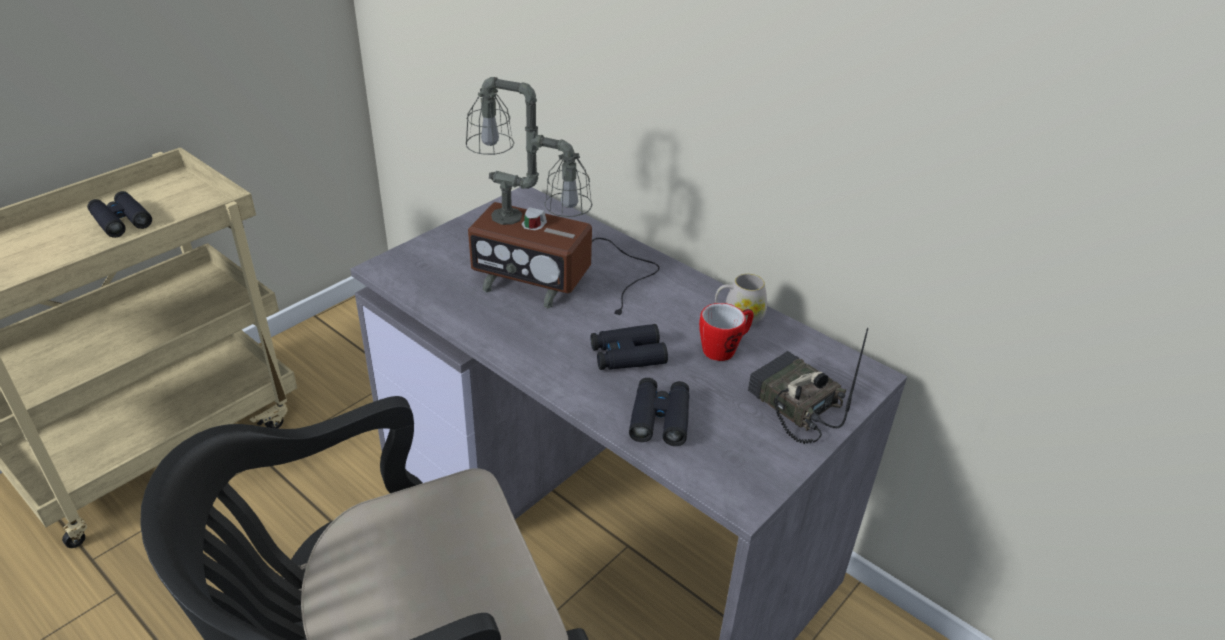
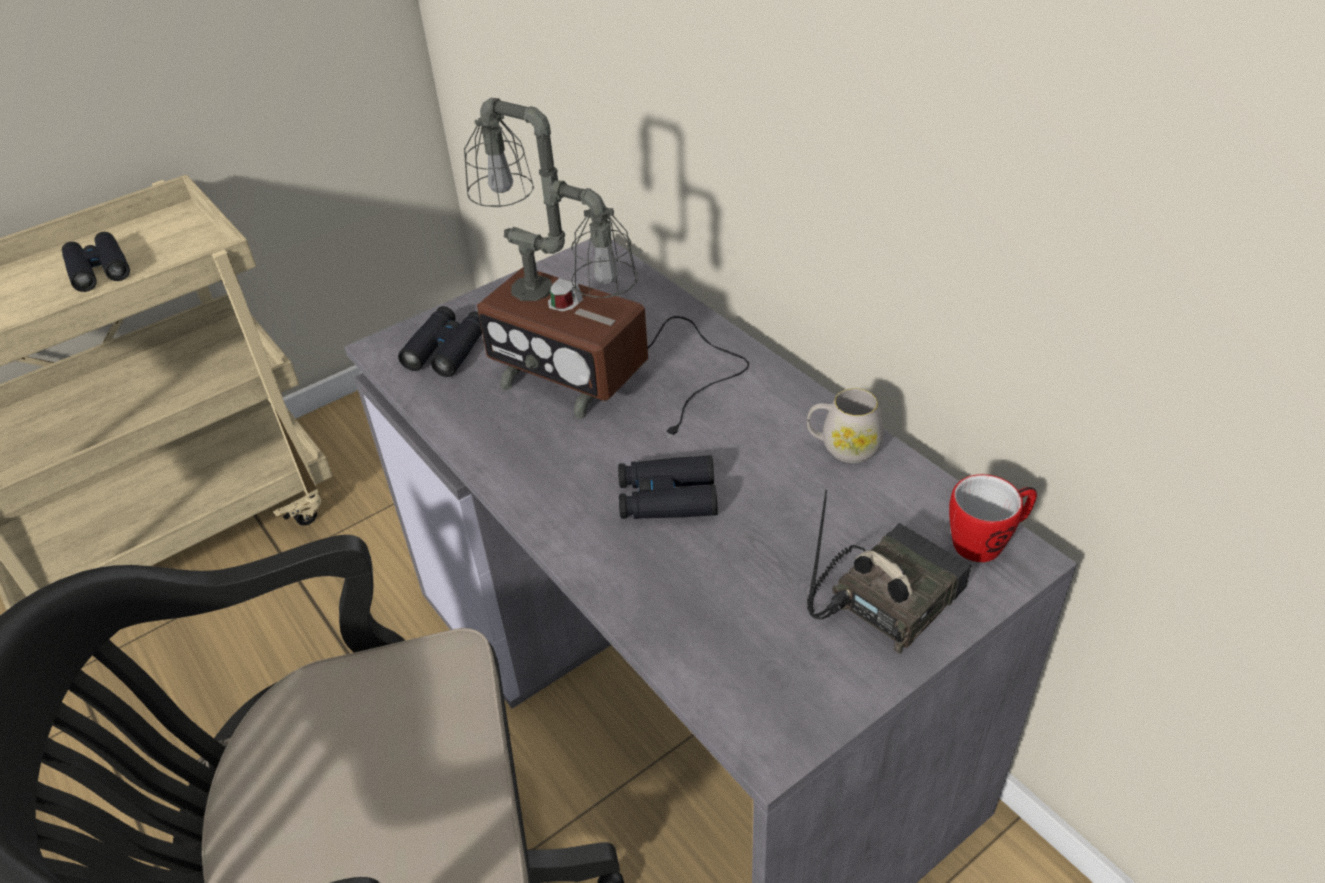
camera: 15 degrees right, 5 degrees up
(660, 418) = (685, 600): black binoculars -> black binoculars (447, 349)
(724, 349) = (808, 497): mug -> mug (987, 541)
(792, 405) = (885, 596): radio -> radio turned 75 degrees clockwise

